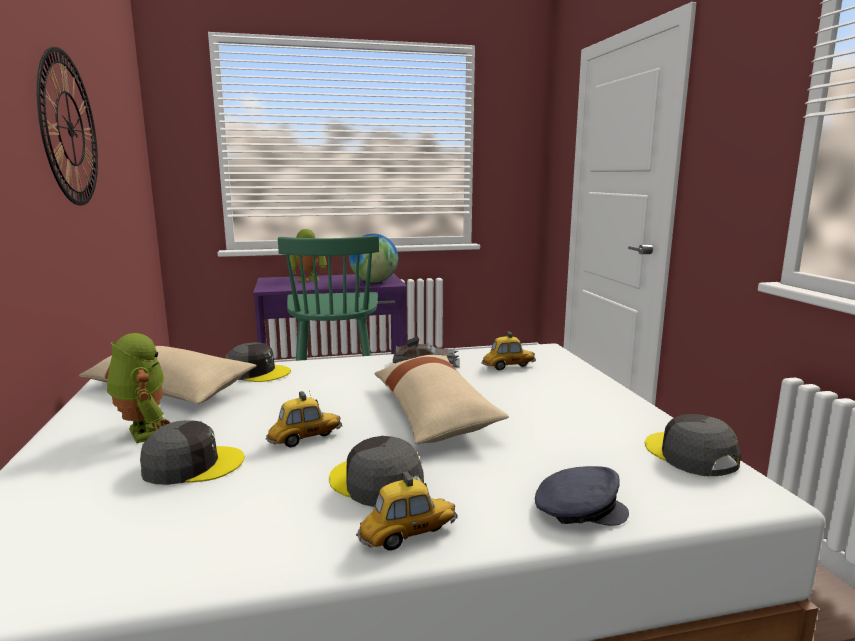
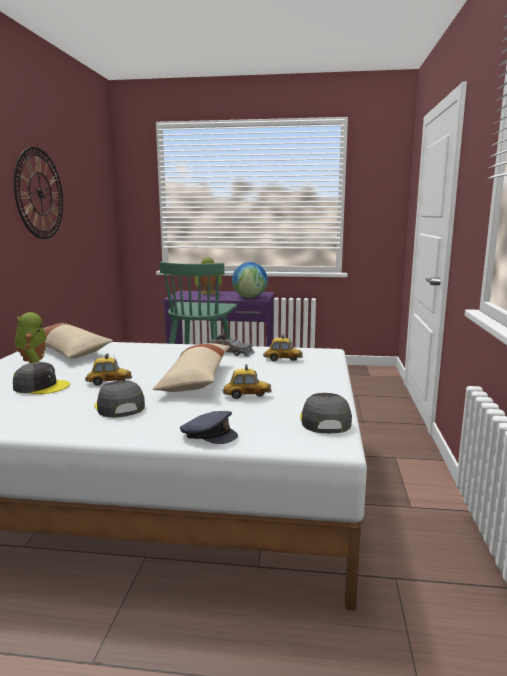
camera: 20 degrees right, 0 degrees up
(257, 372) = (124, 347): grey cap -> none
(408, 536) = (104, 430): toy car -> toy car (246, 396)

